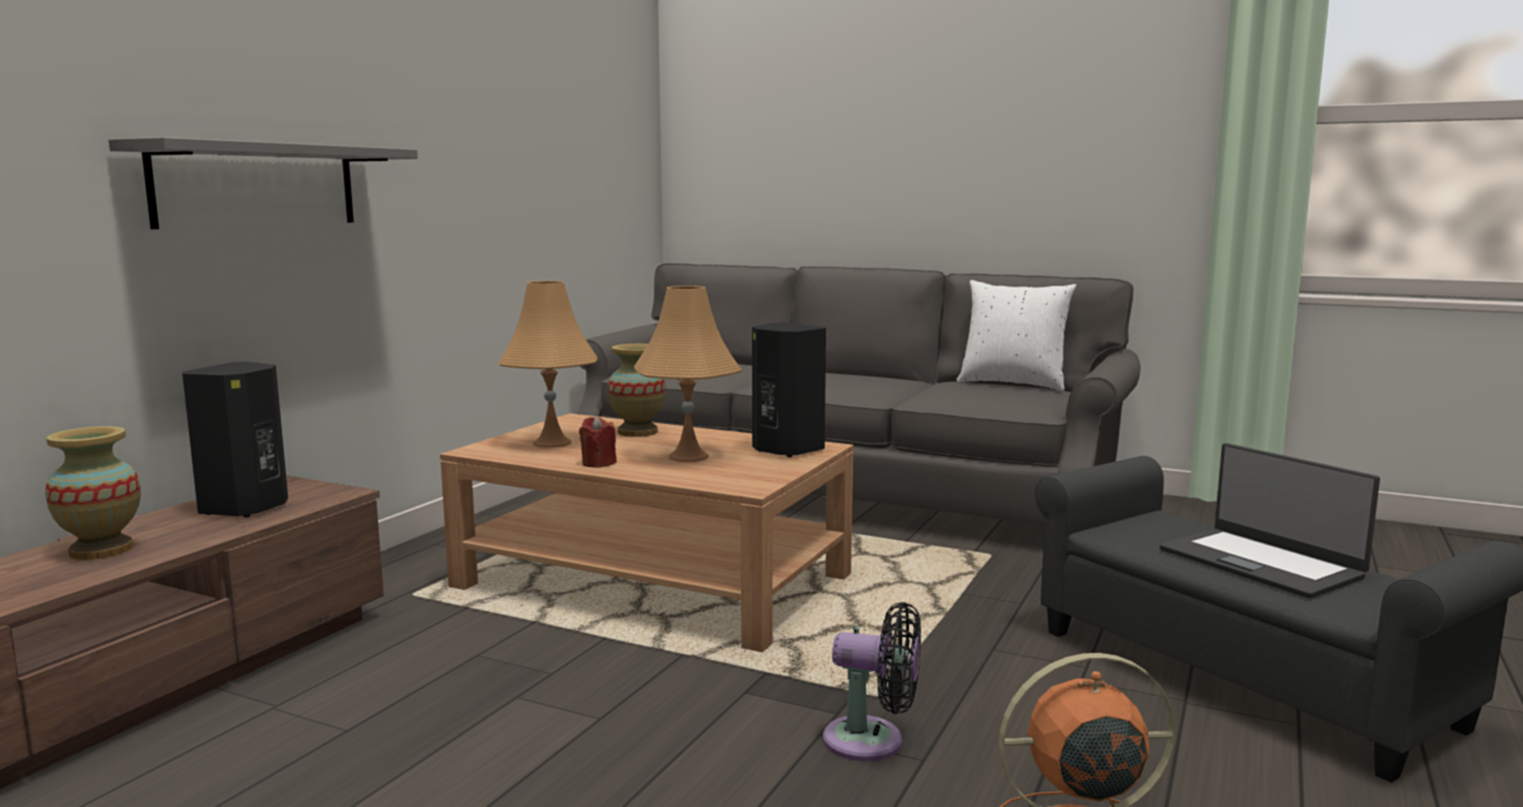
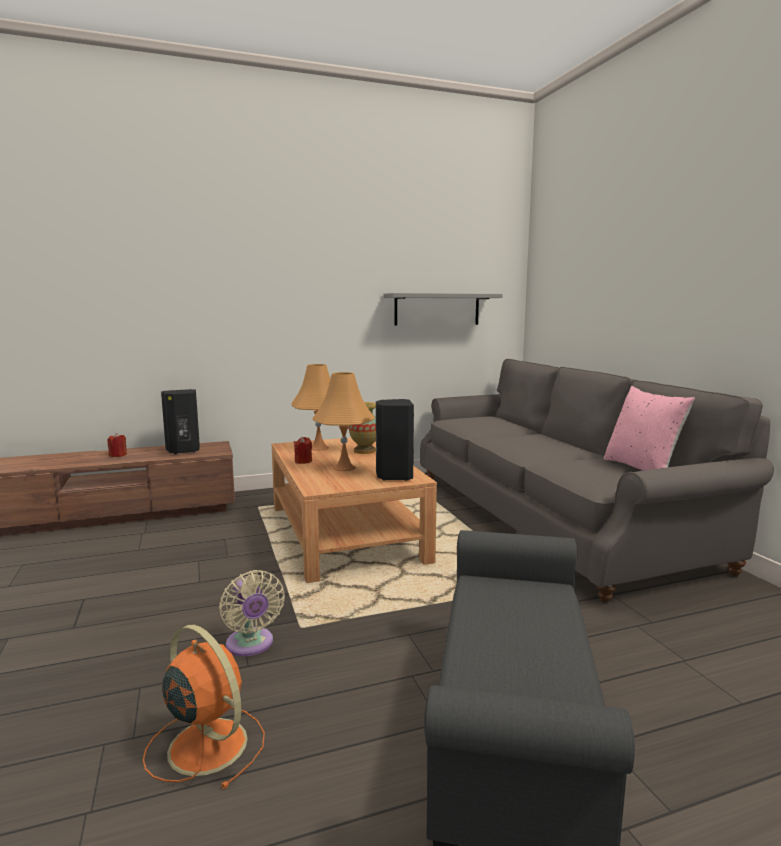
camera: 45 degrees right, 0 degrees up
(102, 550) = (118, 455): vase -> red candle
(257, 185) = (227, 314): grey shelf -> grey shelf (437, 309)
(872, 741) = (251, 645): black fan -> beige fan
(1013, 383) = (642, 468): white pillow -> pink pillow
(1261, 563) = (517, 645): laptop -> none

